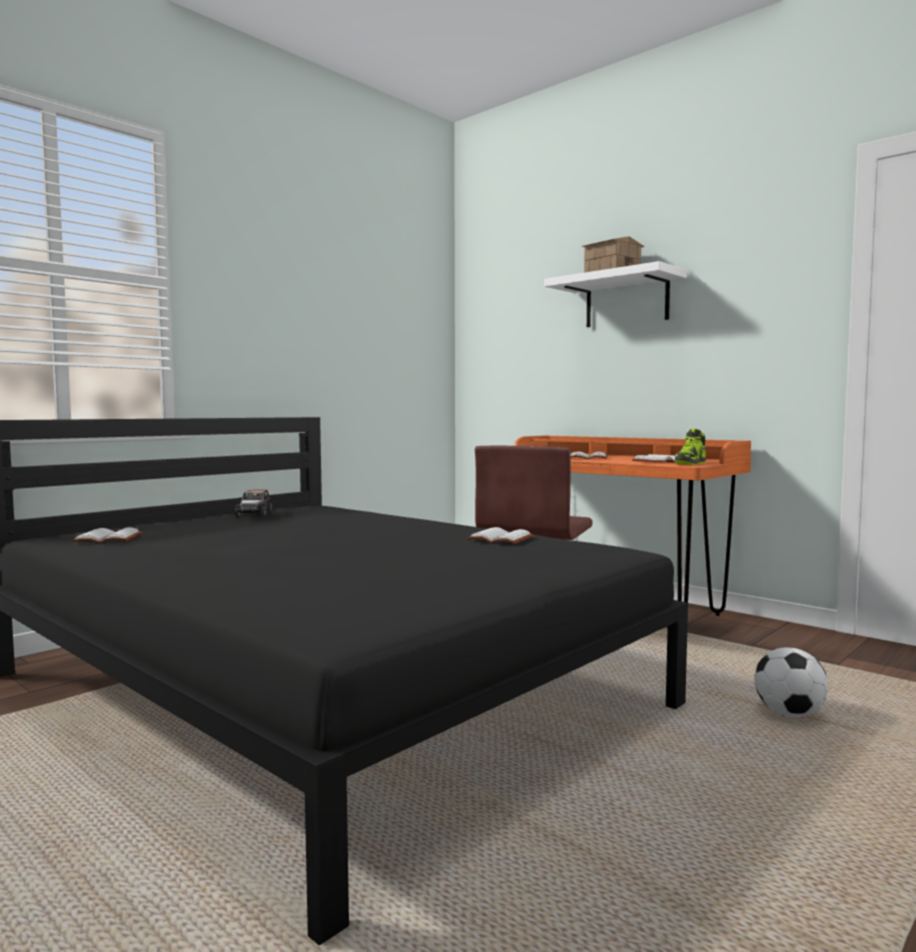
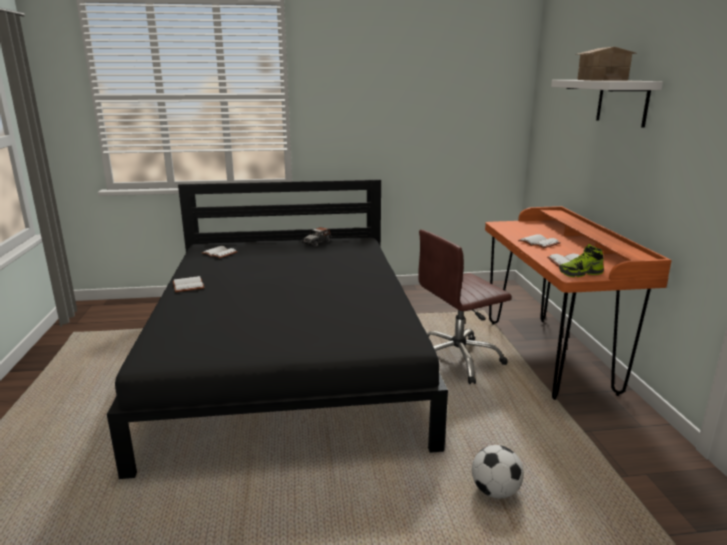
camera: 40 degrees right, 15 degrees up
(499, 539) = (372, 306): white book -> white book (187, 285)

